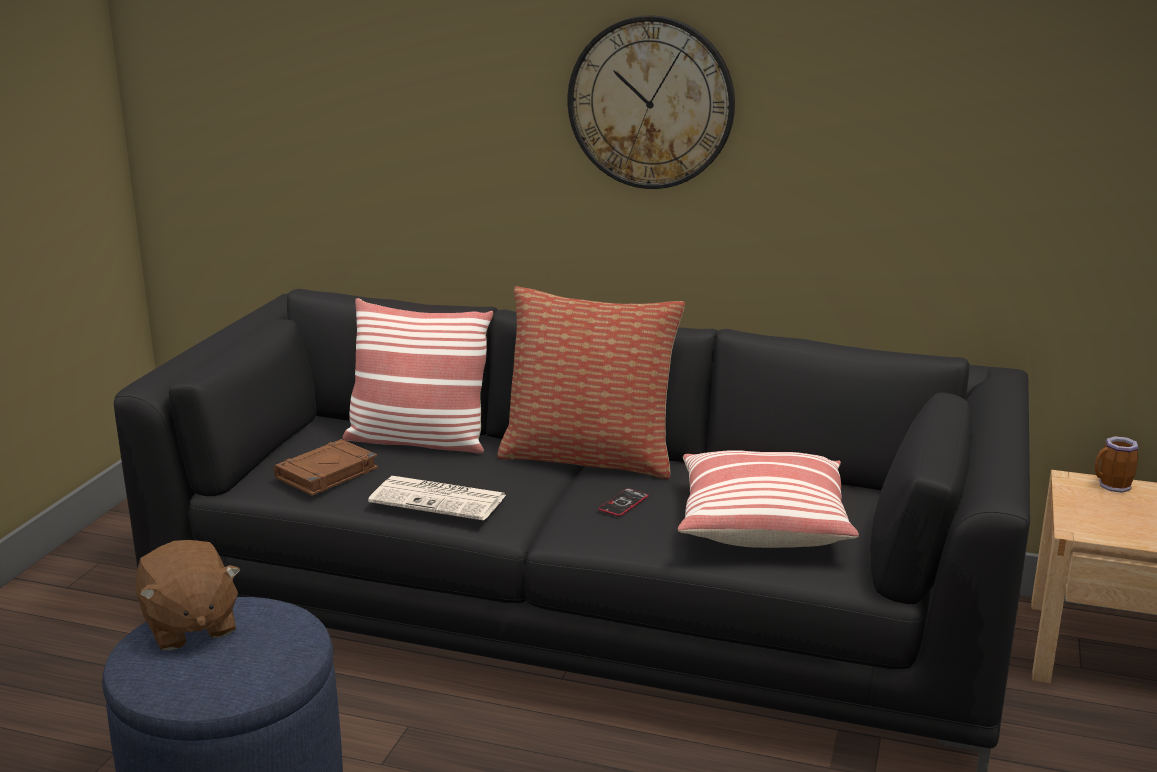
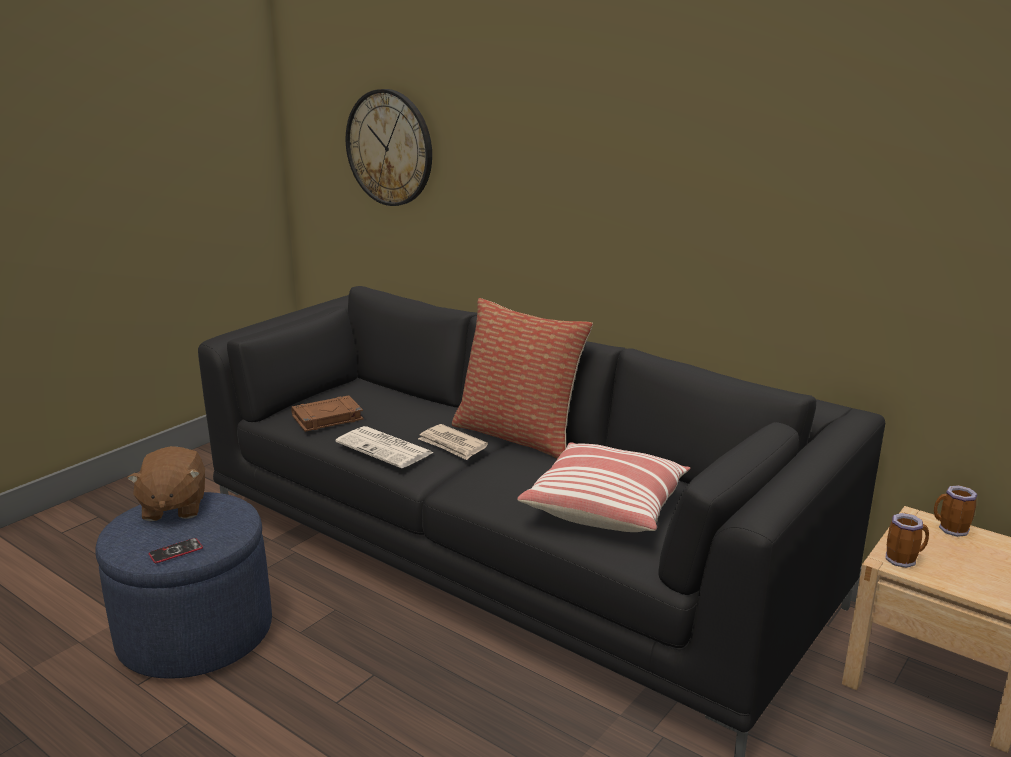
camera: 20 degrees right, 0 degrees up
(418, 440) = (407, 404): pillow -> none
(521, 482) = (452, 445): none -> newspaper
(623, 503) = (512, 473): phone -> phone (176, 551)
(651, 103) = (602, 165): wall clock -> wall clock (389, 148)
(1089, 525) = (903, 559): none -> mug

